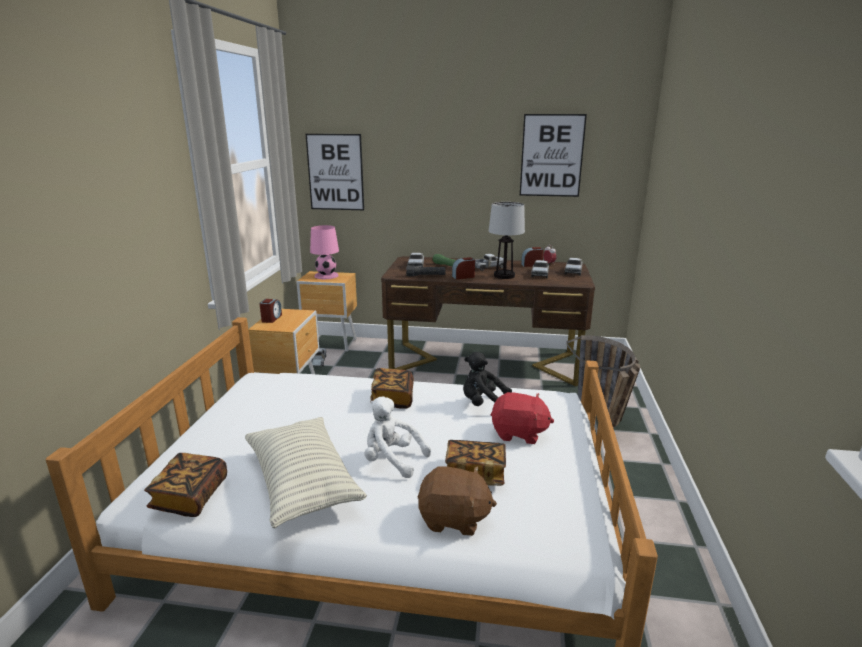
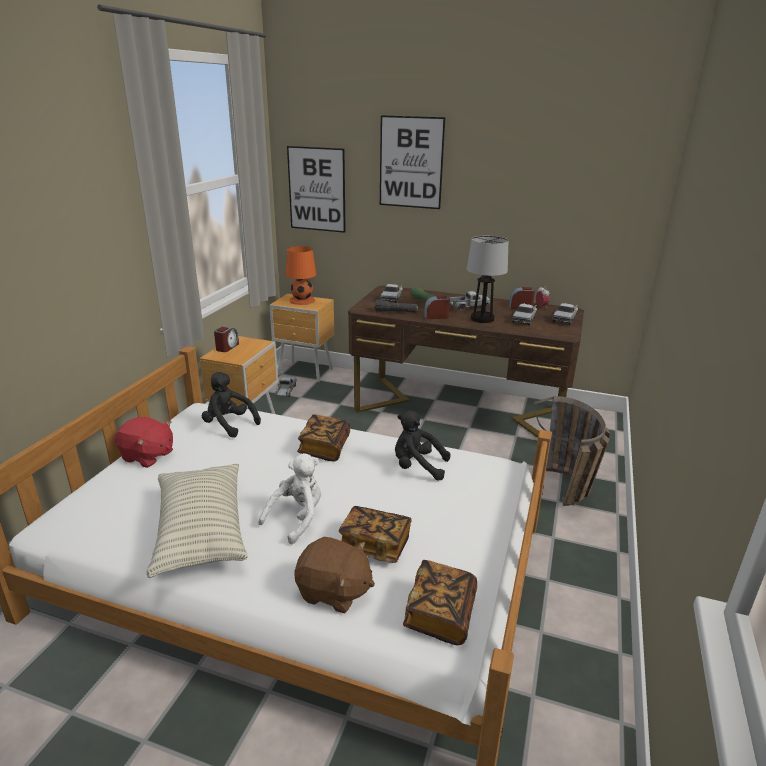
camera: 10 degrees right, 5 degrees up
(190, 497) = (94, 531): book -> book (440, 614)
(292, 387) = (229, 425): none -> black plush toy
(326, 276) = (302, 300): pink table lamp -> orange table lamp
(392, 460) = (297, 518): white plush toy -> white plush toy turned 90 degrees clockwise
(519, 433) = (440, 504): red plush toy -> red plush toy (147, 456)
(551, 156) = (554, 183): picture -> picture (411, 162)

